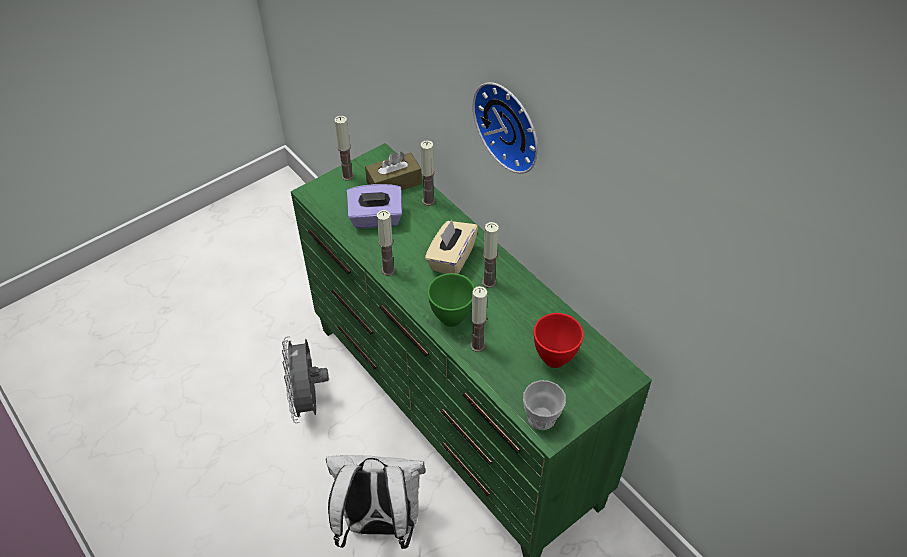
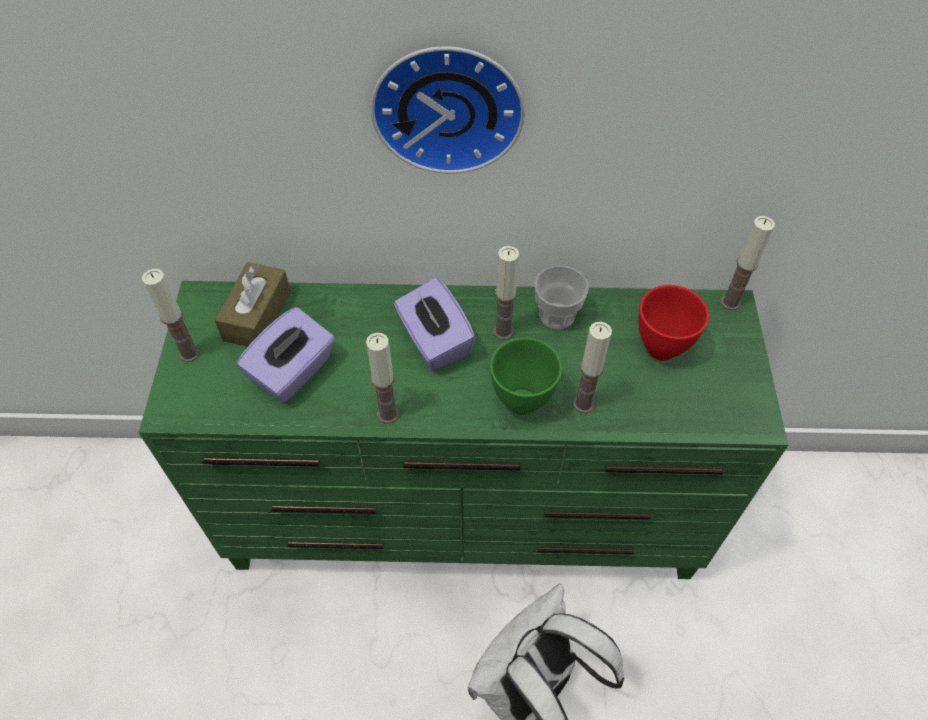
camera: 50 degrees left, 5 degrees up
(308, 401) = (313, 655): grey fan -> none
(428, 201) = (324, 303): candle -> candle (730, 302)
(451, 258) = (434, 341): beige tissue box -> purple tissue box
(541, 417) = (730, 414): cup -> cup (556, 315)

